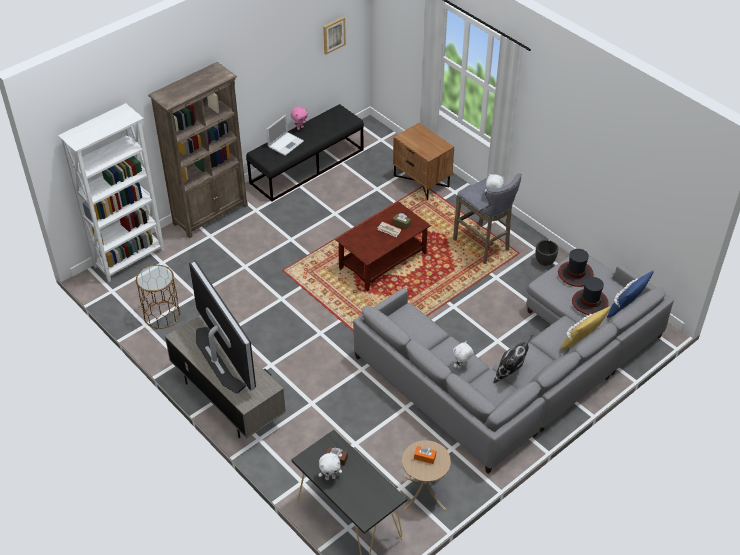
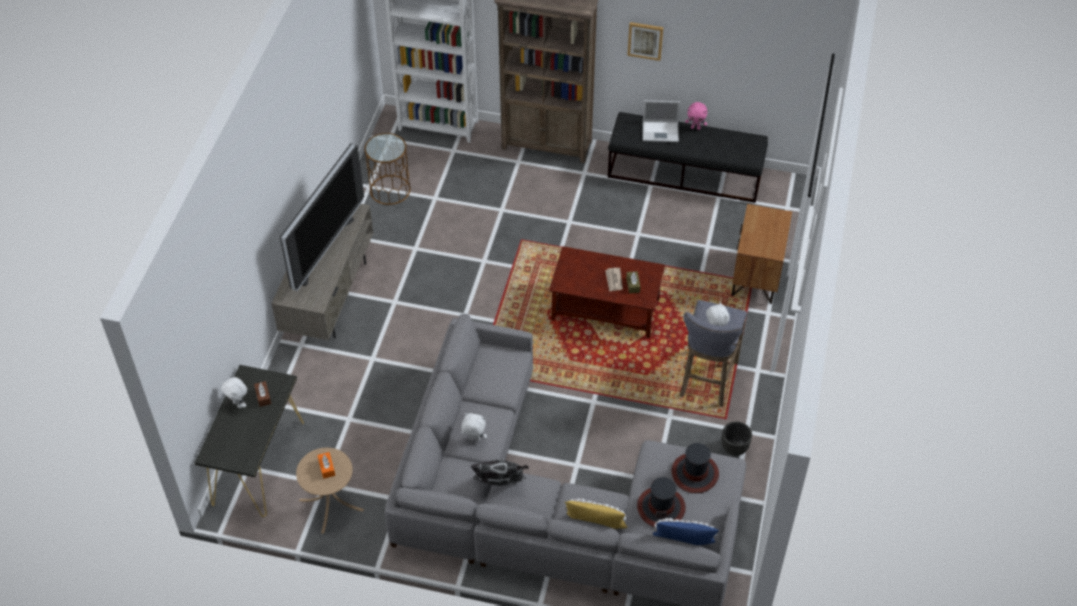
camera: 55 degrees right, 5 degrees up
(333, 35) = (778, 53): picture -> picture (645, 40)

